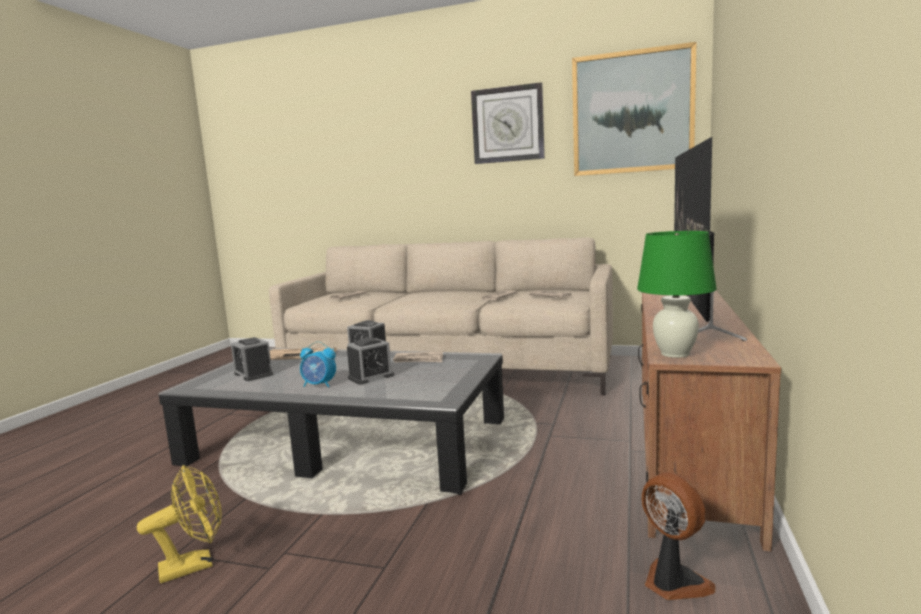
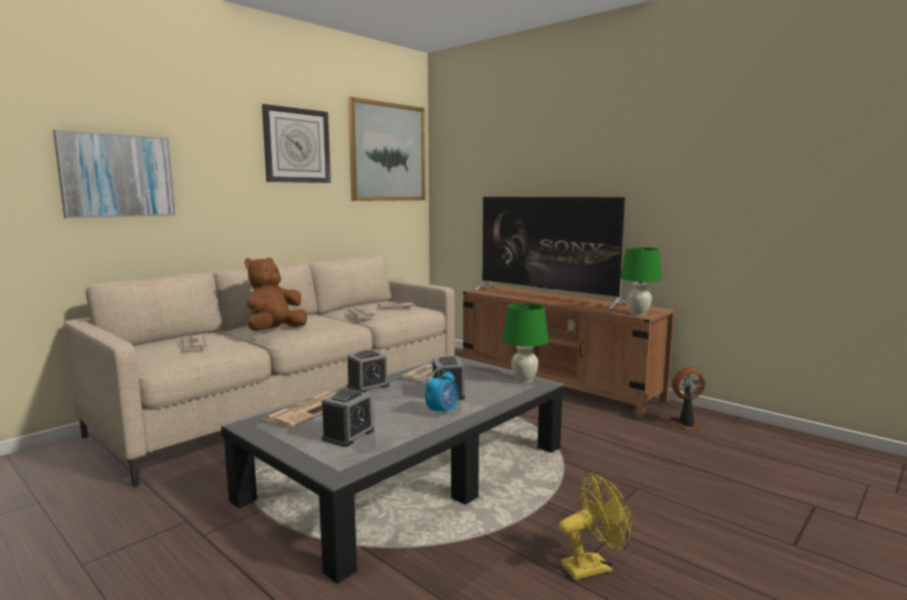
camera: 65 degrees left, 0 degrees up
(195, 564) = (593, 566): yellow fan -> yellow fan turned 75 degrees clockwise
(253, 374) = (348, 435): alarm clock -> alarm clock turned 45 degrees counterclockwise
(362, 170) = (117, 176): none -> picture
(409, 298) = (275, 331): none -> brown plush toy
(443, 392) = (524, 380): none -> green table lamp

